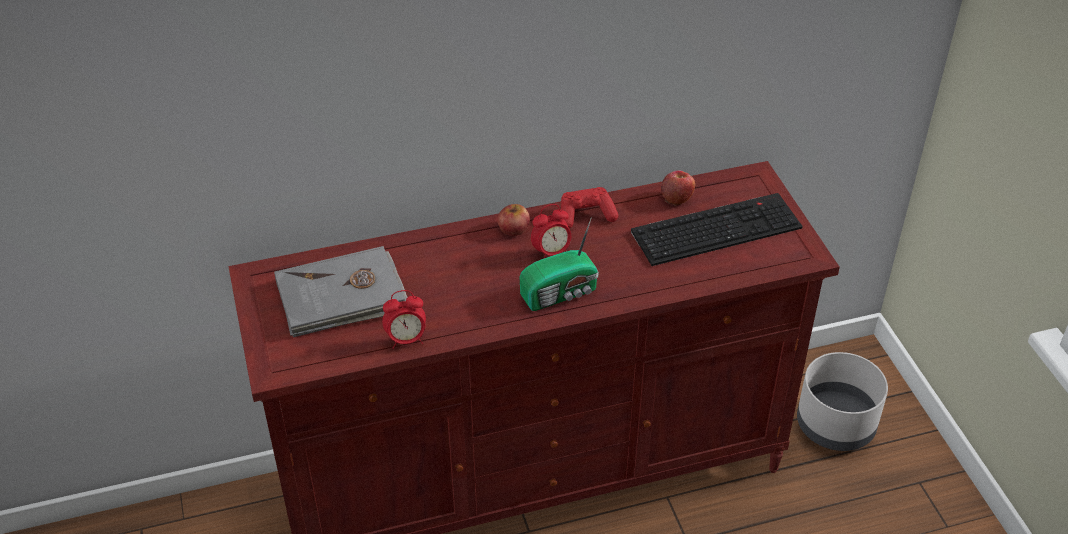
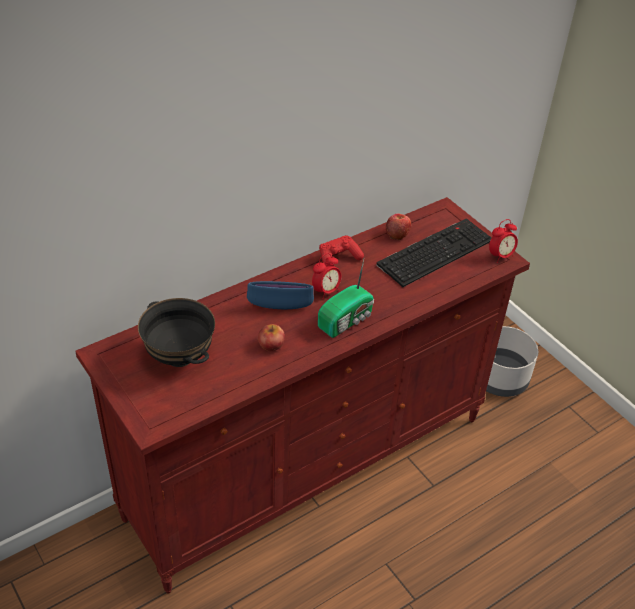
camera: 20 degrees left, 0 degrees up
(342, 297) = (180, 356): grey book -> black bowl
(406, 340) = (246, 379): alarm clock -> alarm clock (500, 256)
(486, 261) = (280, 307): none -> blue bowl
(513, 228) = (289, 278): apple -> apple (271, 344)

